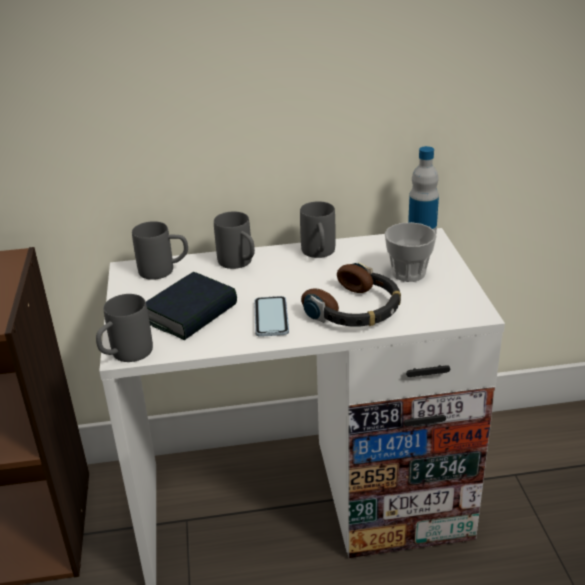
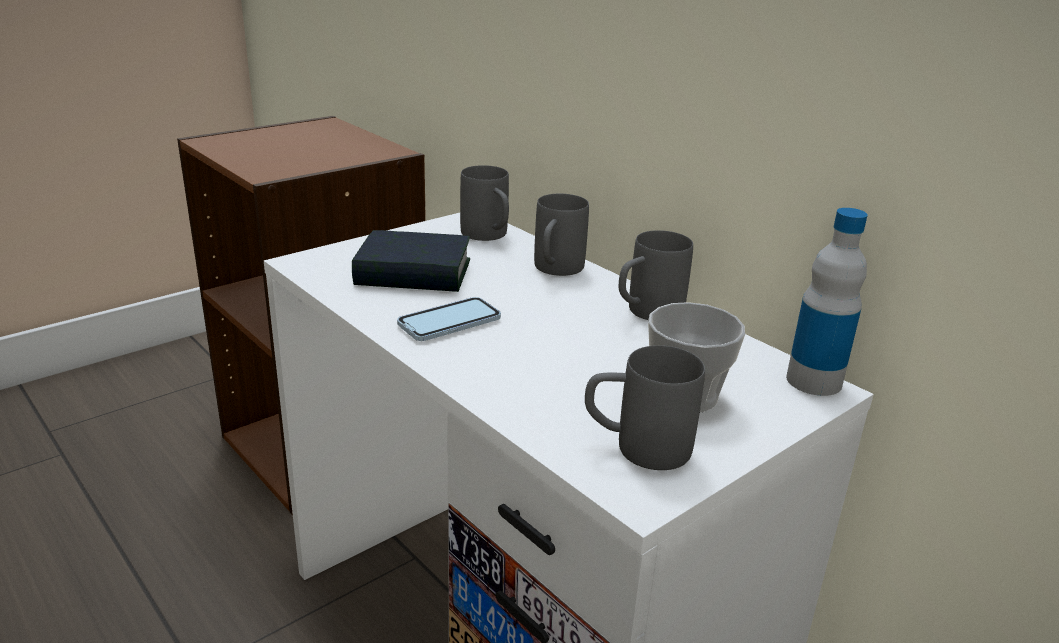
camera: 55 degrees right, 5 degrees down
(125, 355) = (299, 264): grey mug -> grey mug (636, 448)
(355, 309) = (531, 376): headphones -> none

